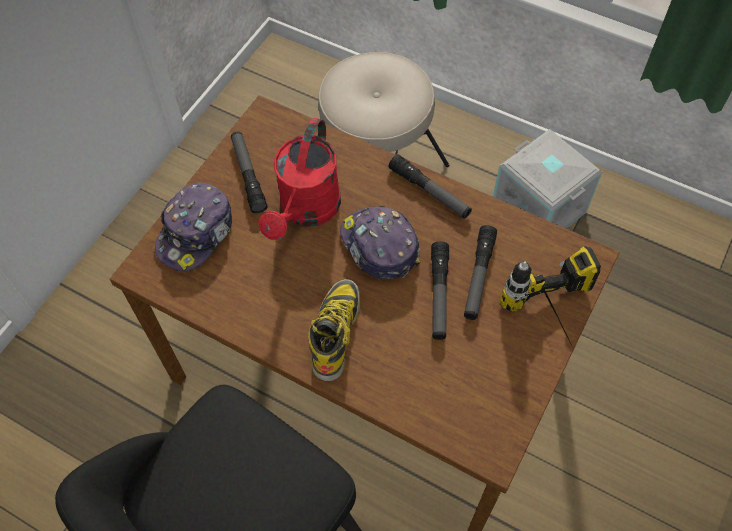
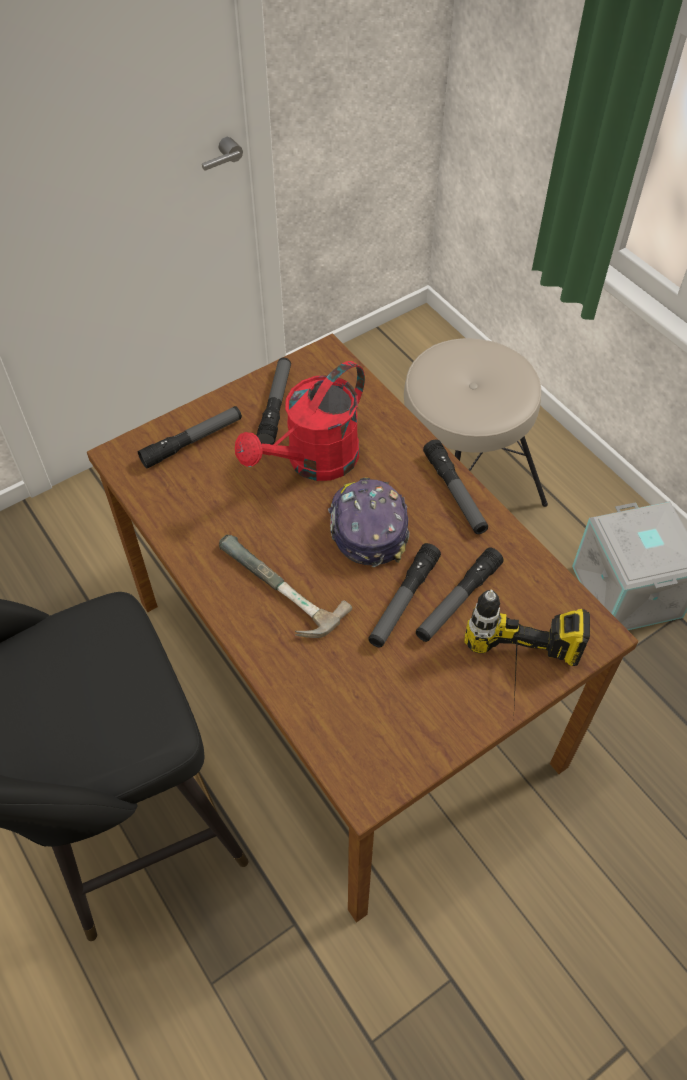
camera: 25 degrees right, 5 degrees down
(196, 233) = (192, 441): cap -> flashlight
(335, 331) = (273, 591): boot -> hammer

